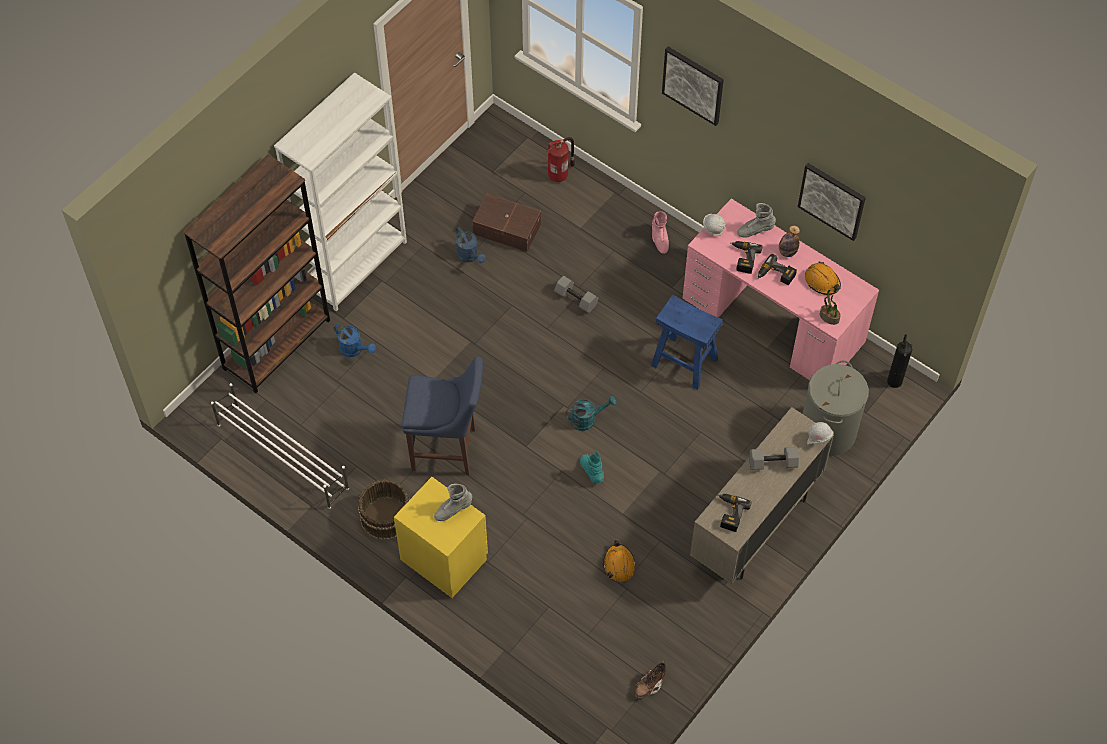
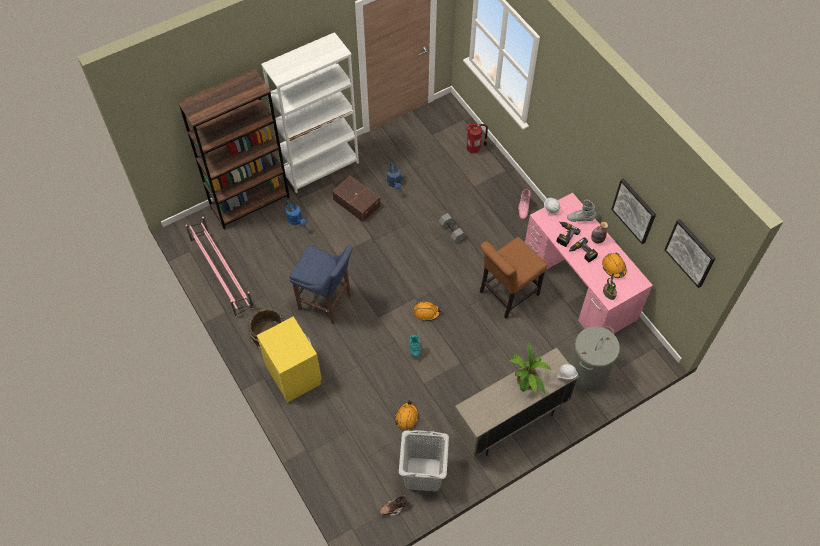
camera: 20 degrees right, 0 degrees up
(282, 456) = (222, 273): white shoe rack -> pink shoe rack
(453, 509) = (297, 343): grey boot -> none
(507, 228) = (426, 172): brown storage box -> brown storage box (357, 202)
(587, 419) = (426, 312): turquoise watering can -> orange hard hat
(670, 628) = (423, 474): none -> grey laundry basket
(684, 362) = (506, 294): blue stool -> brown chair
(693, 85) = (562, 102): picture -> picture (690, 253)
(729, 513) = (481, 408): power drill -> none
(772, 464) = (526, 383): grey dumbbell -> potted plant
(894, 380) = (648, 352): fire extinguisher -> none

